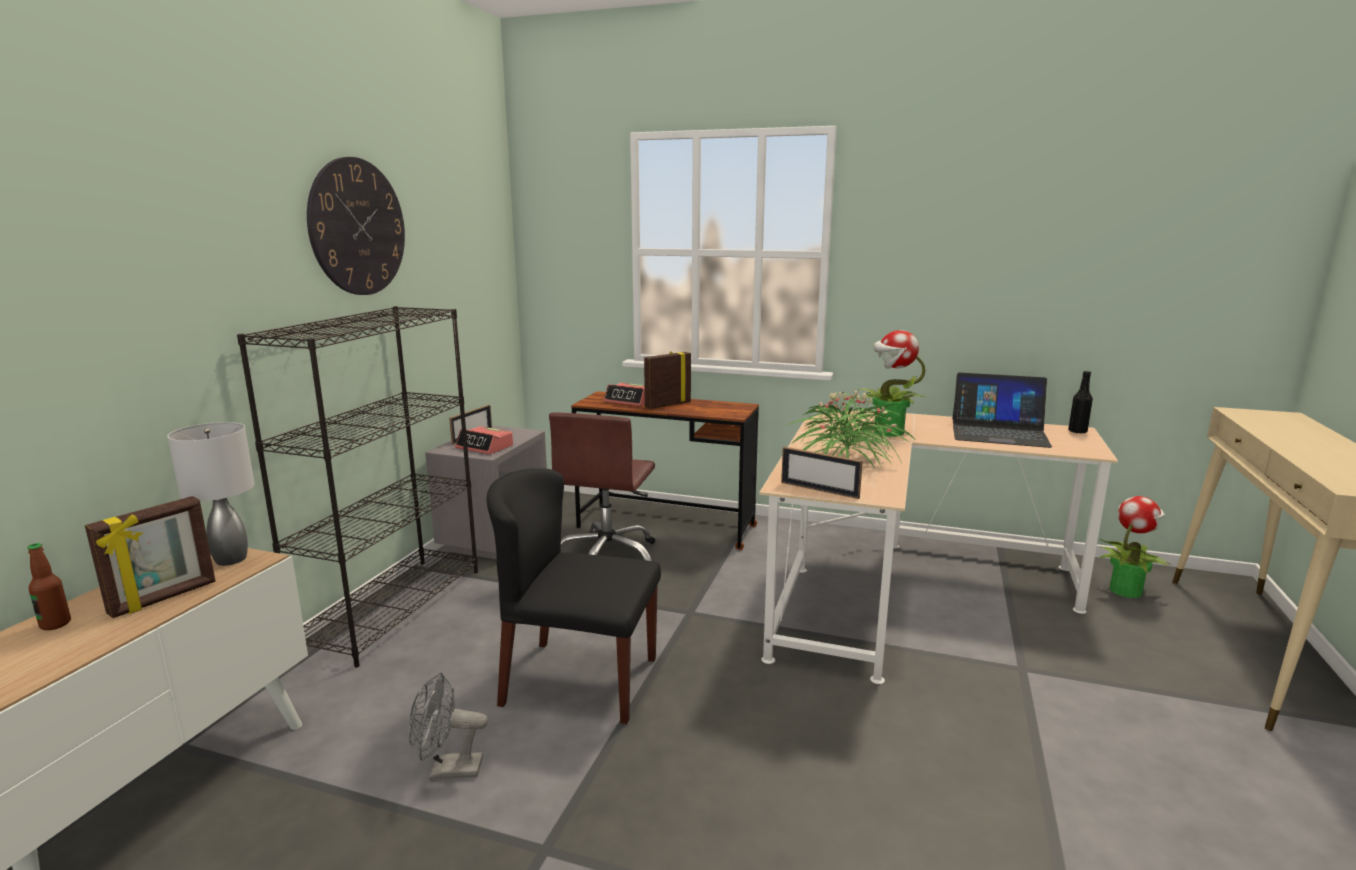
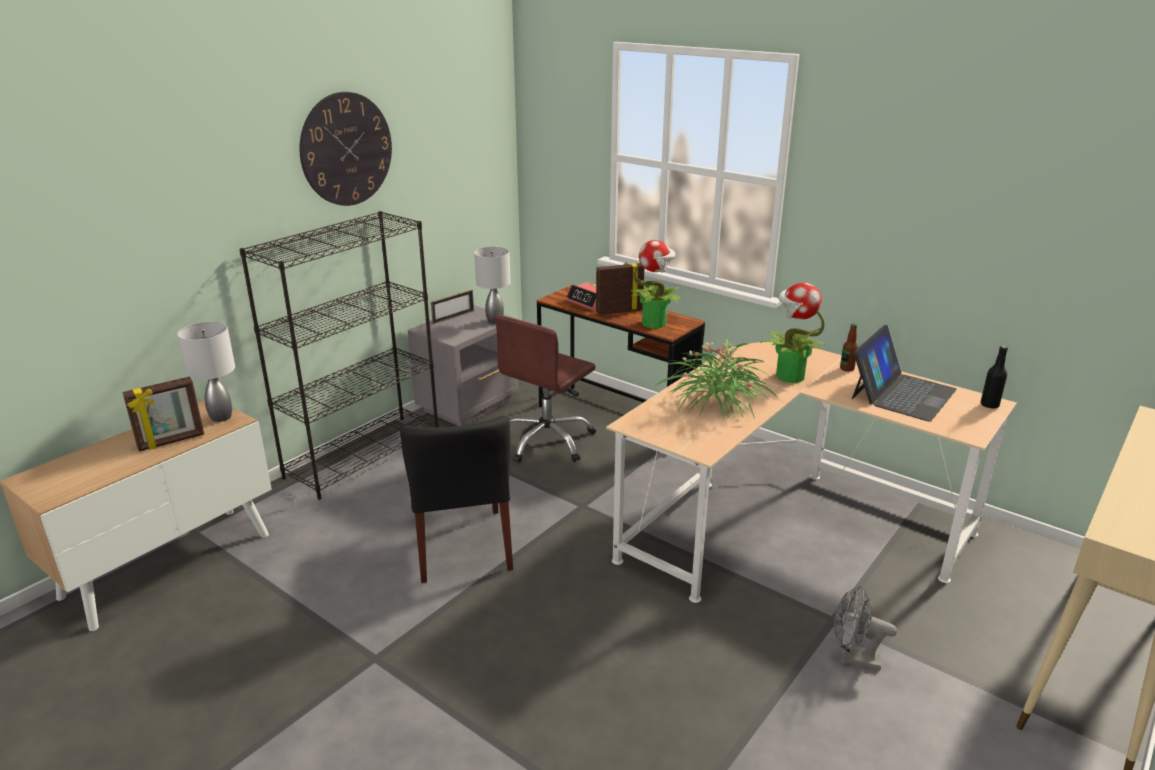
camera: 20 degrees right, 10 degrees up
(55, 624) = (109, 449): bottle -> bottle (847, 368)
(447, 770) = (342, 590): grey fan -> grey fan (853, 658)
(485, 447) = (456, 331): alarm clock -> none
(522, 434) = (494, 320): none -> grey table lamp
(579, 681) = (463, 545): black chair -> black chair turned 135 degrees counterclockwise
(819, 490) = (656, 433): picture frame -> none
(998, 432) = (902, 393): laptop -> laptop turned 90 degrees counterclockwise
(1125, 590) = (1016, 569): potted plant -> potted plant (654, 323)

